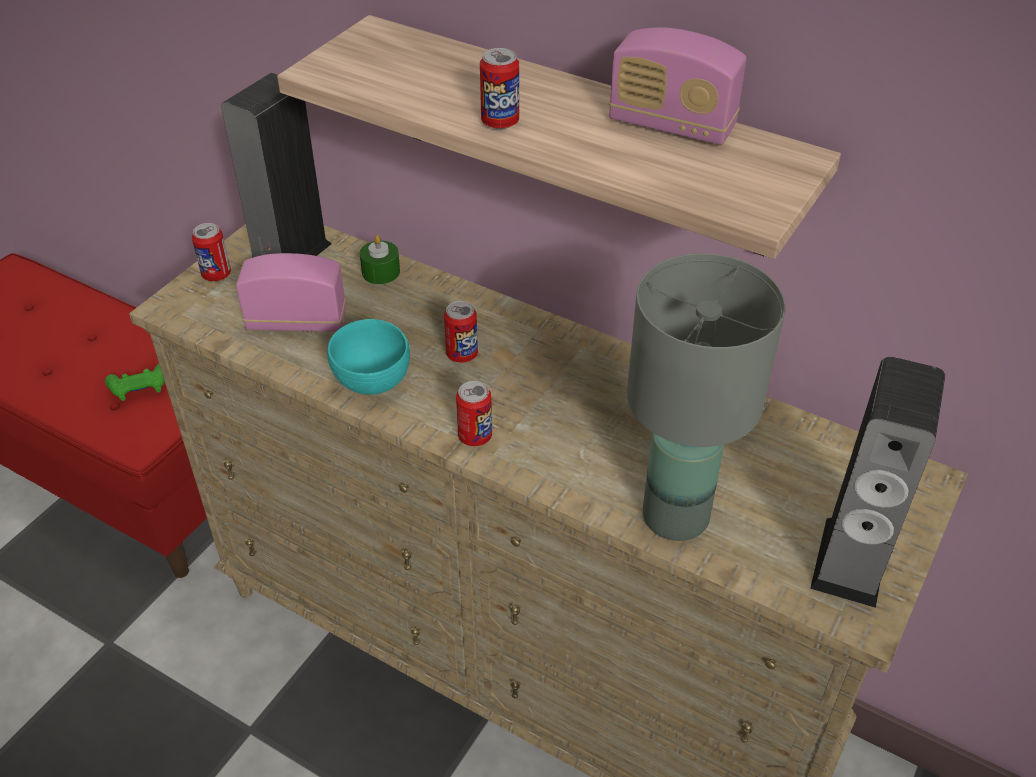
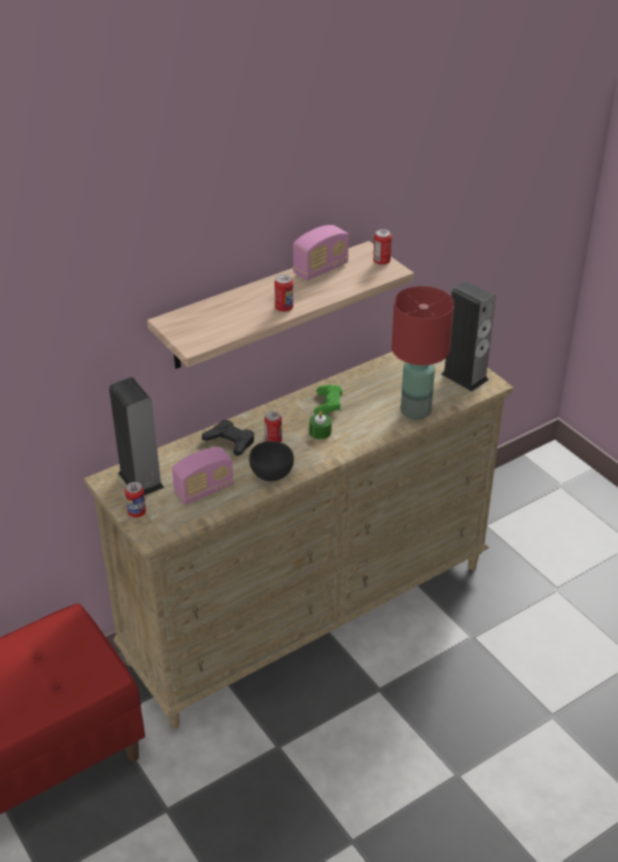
camera: 65 degrees left, 5 degrees down
(140, 388) = (51, 667): green game controller -> green game controller (328, 405)
(297, 321) = (204, 490): radio -> radio turned 150 degrees counterclockwise
(372, 381) = (271, 475): turquoise bowl -> black bowl
(381, 272) = (185, 451): green candle -> green candle (320, 432)
(431, 308) = (230, 441): none -> black game controller
(475, 436) = (332, 452): can -> can (381, 261)
(676, 517) = (416, 411): grey table lamp -> red table lamp

